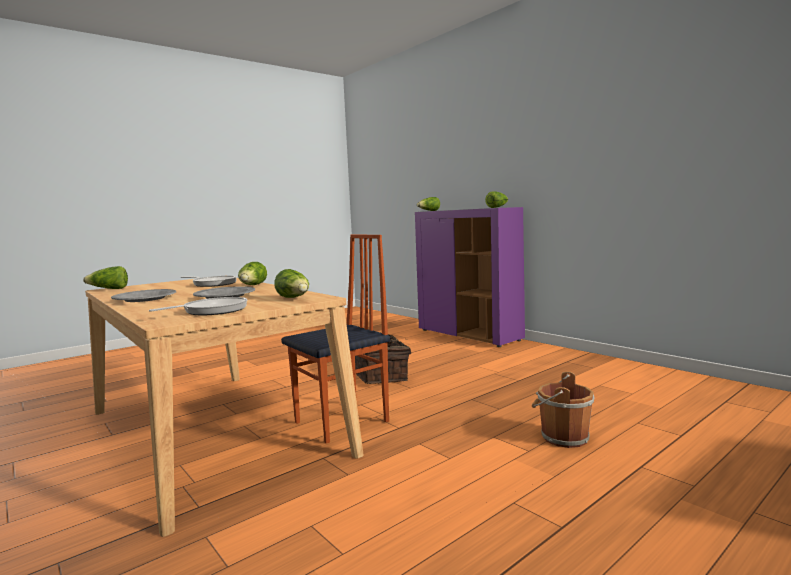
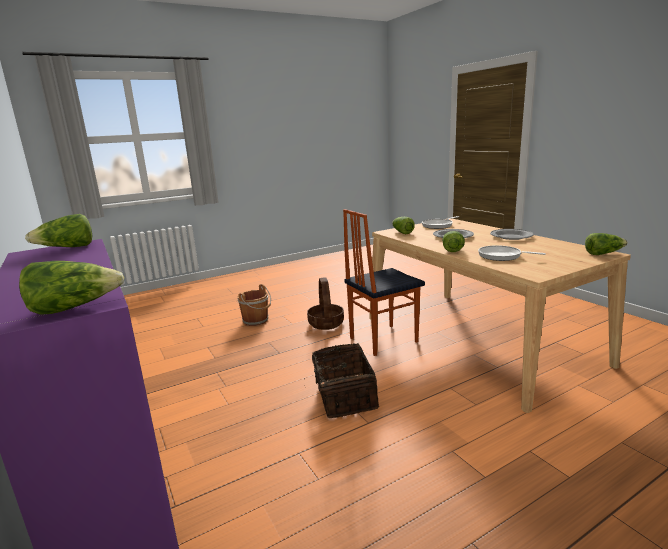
camera: 170 degrees left, 10 degrees up
(435, 440) = (326, 323): none -> basket

